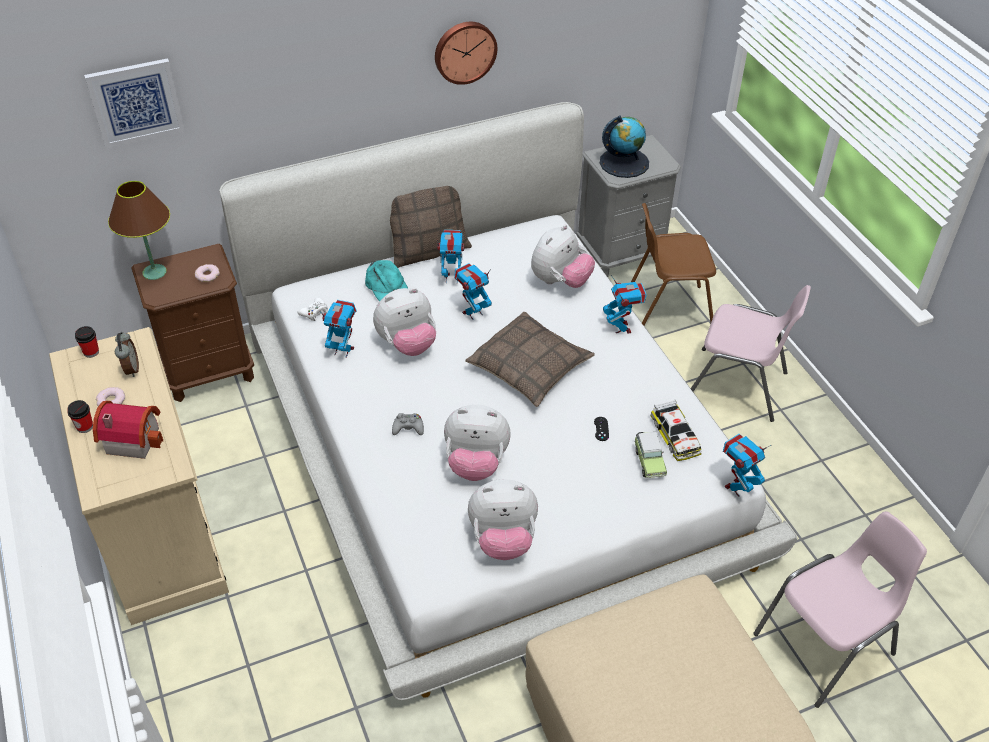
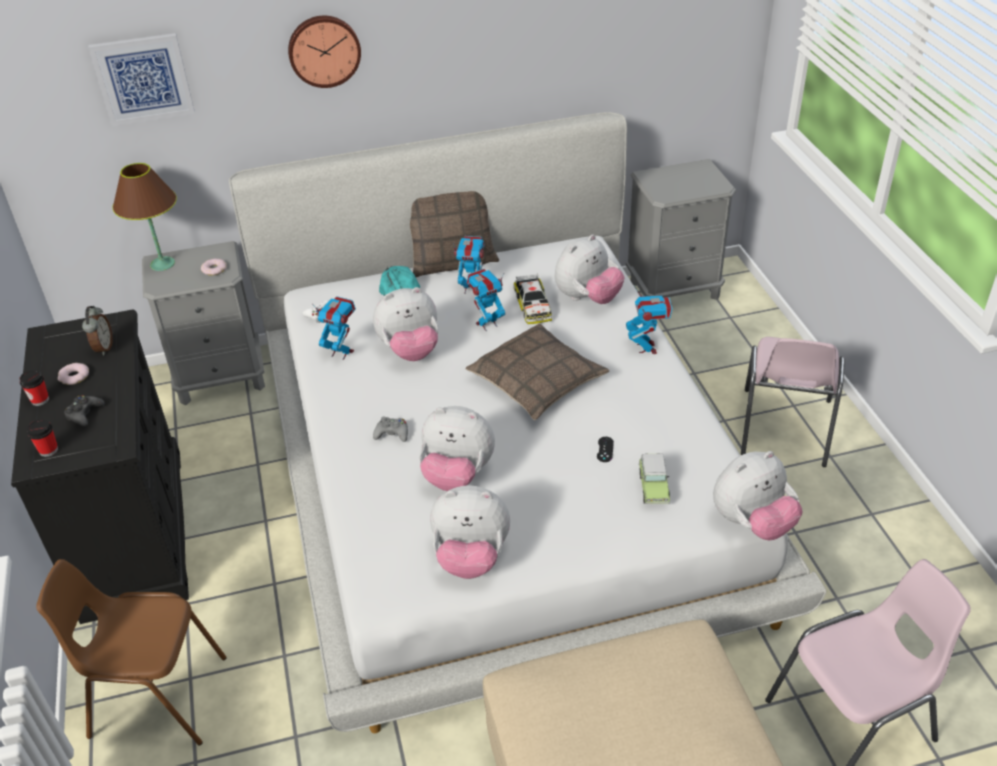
camera: 10 degrees right, 5 degrees down
(91, 352) = (69, 329): cup -> cup (48, 450)
(132, 438) = (84, 414): toy house -> black game controller
(161, 530) = (134, 530): beige dresser -> black dresser
(209, 371) = (221, 378): brown nightstand -> grey nightstand
(464, 51) = (497, 48): wall clock -> wall clock (324, 50)
(624, 162) = (674, 183): globe -> none
(668, 310) = (716, 346): brown chair -> brown chair (157, 697)
(675, 436) = (688, 463): toy car -> toy car (533, 305)
(737, 487) = (752, 523): toy robot -> plush toy
(738, 386) = (784, 428): pink chair -> pink chair turned 75 degrees clockwise

